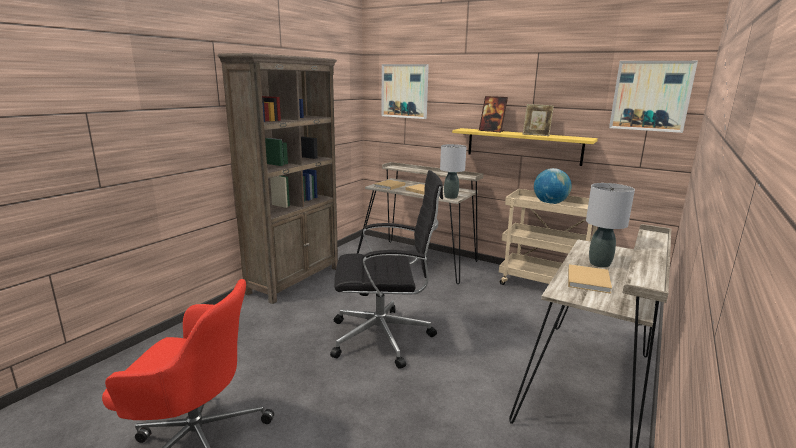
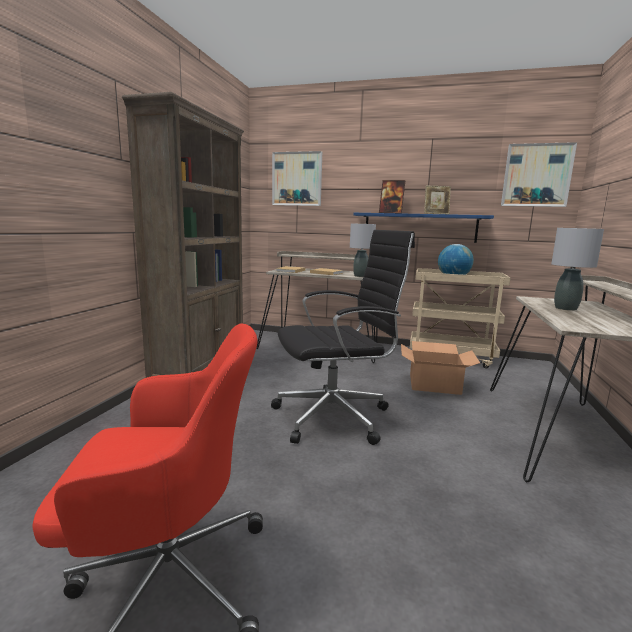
camera: 15 degrees left, 5 degrees down
(502, 314) = (434, 384): none -> cardboard box
(523, 146) = (419, 227): yellow shelf -> blue shelf
(588, 279) = (578, 318): beige book -> none

